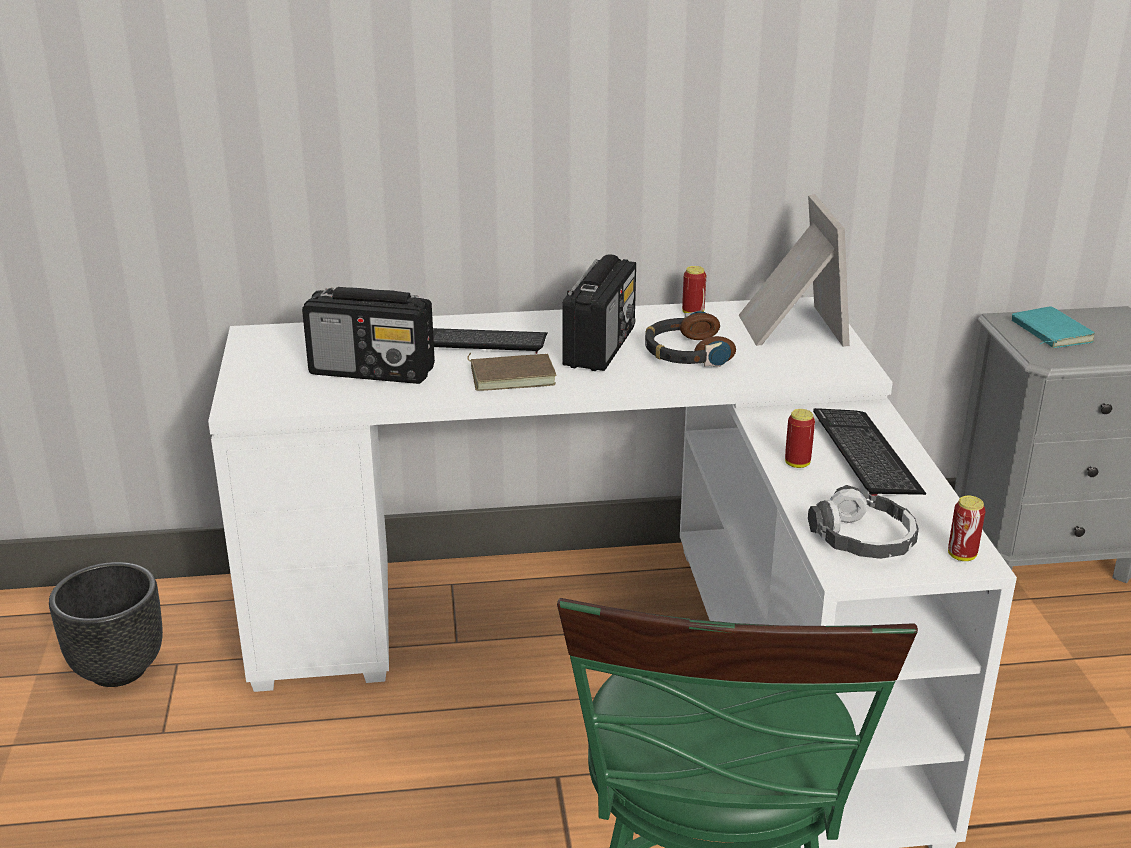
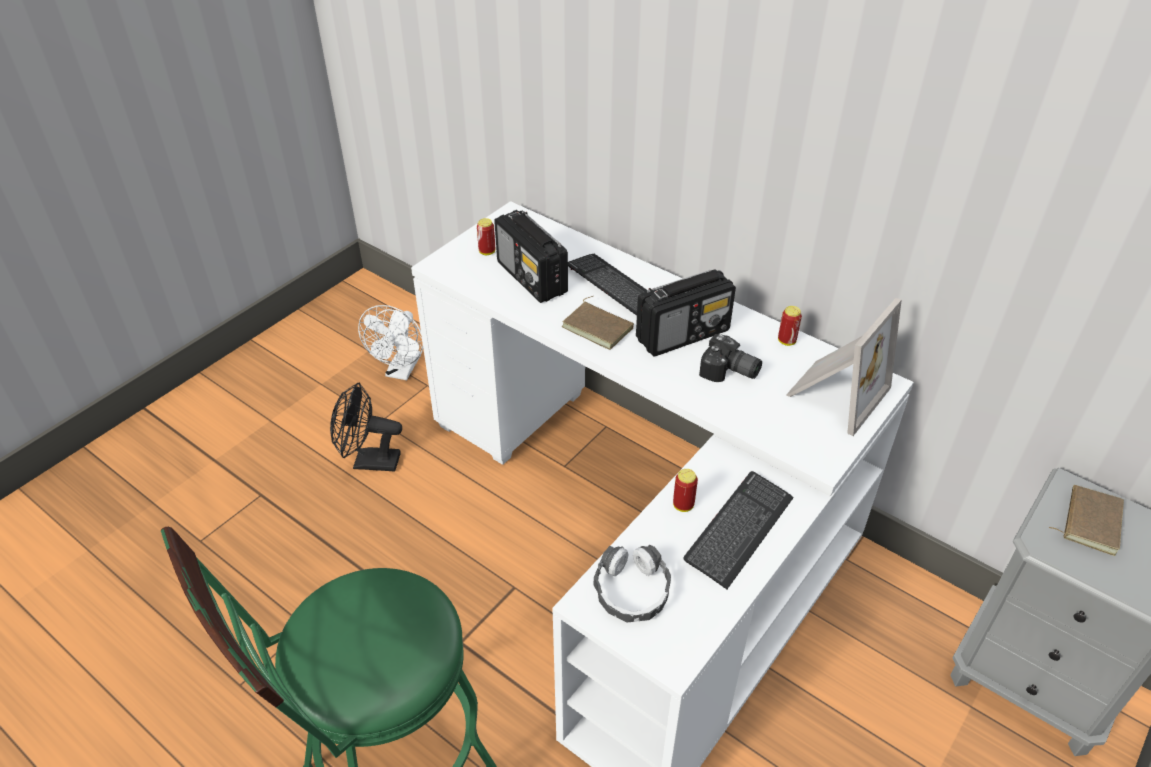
camera: 45 degrees right, 15 degrees up
(119, 669) = (401, 371): black planter -> white fan
(207, 779) = (369, 461): none -> black fan
(686, 352) = (729, 372): headphones -> camera
(962, 555) = (672, 652): can -> can (487, 252)
(1049, 332) = (1089, 521): turquoise book -> brown book

